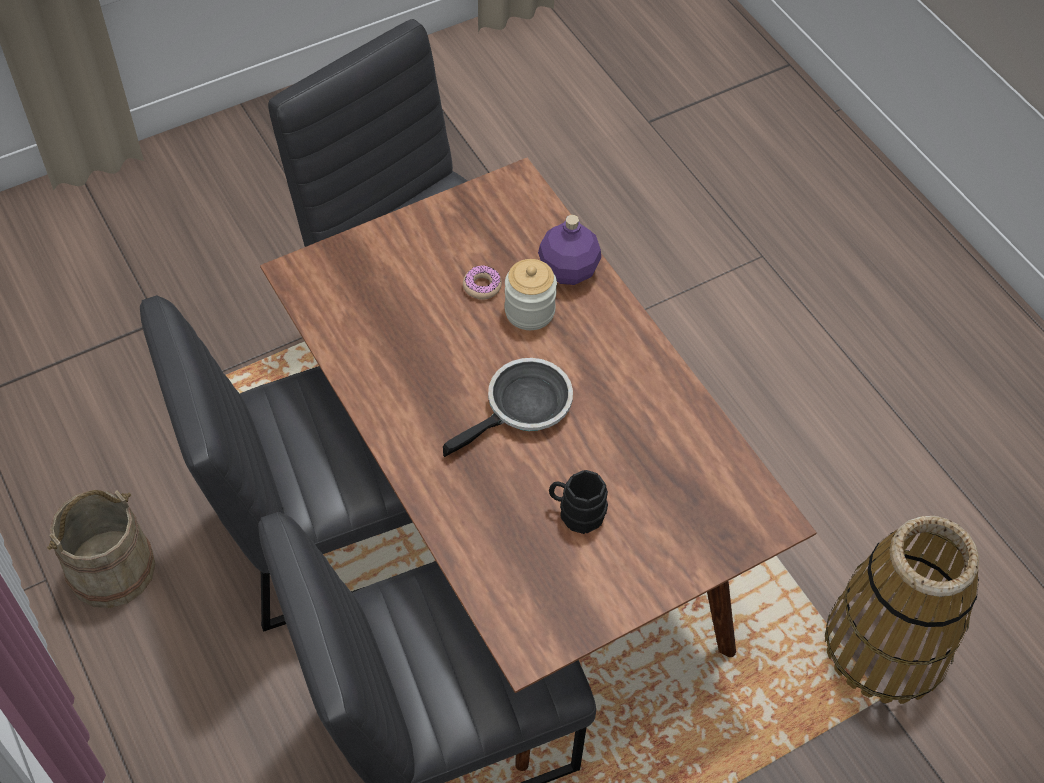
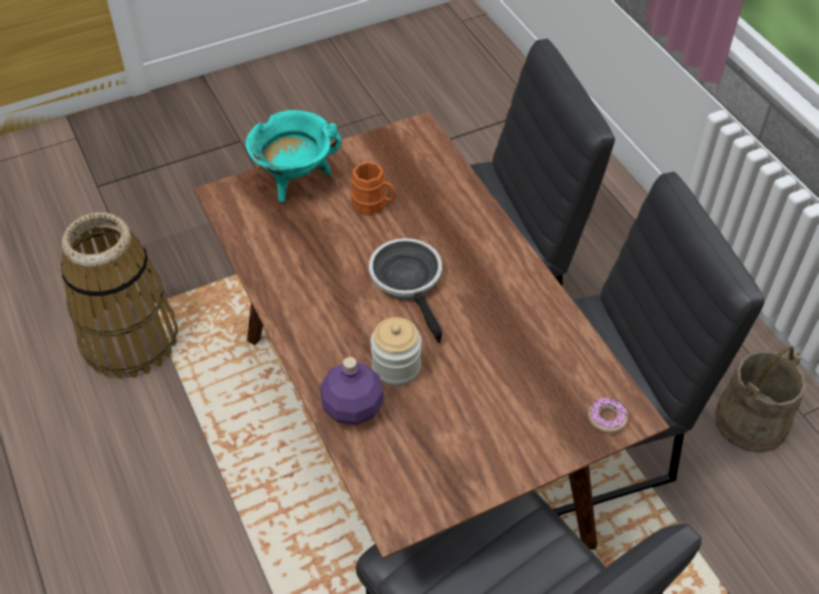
camera: 175 degrees left, 5 degrees down
(482, 286) = (441, 394): donut -> donut (607, 418)
(523, 408) = (409, 281): frying pan -> frying pan turned 105 degrees clockwise
(576, 513) = (374, 205): black mug -> orange mug
(686, 549) = (295, 180): none -> turquoise cooking pot

